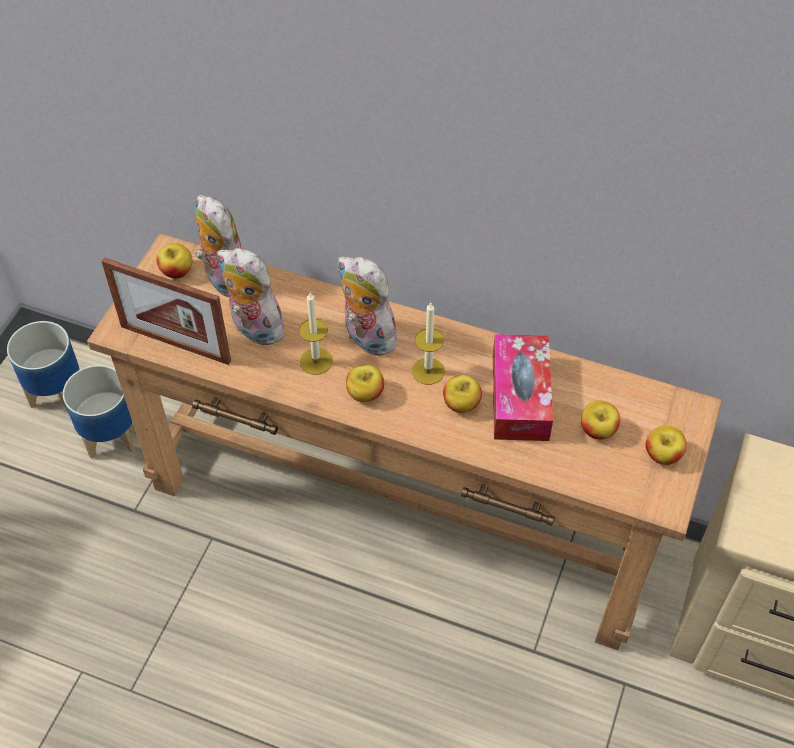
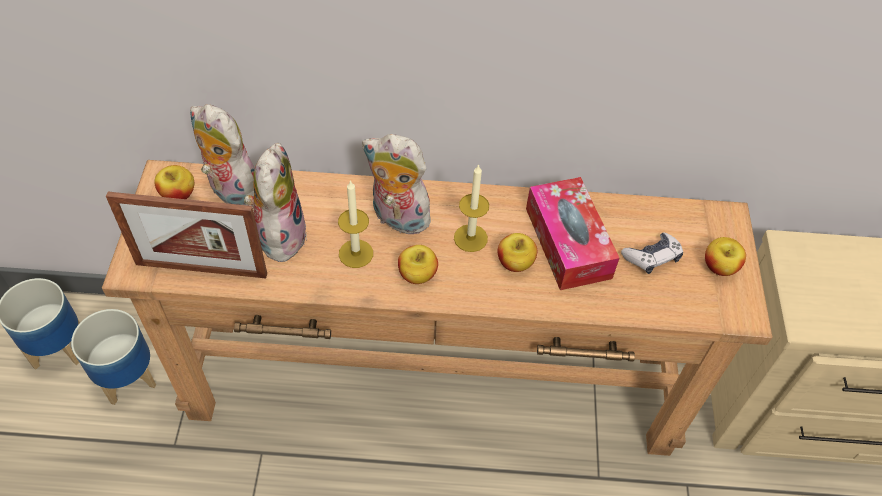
camera: 20 degrees left, 0 degrees up
(253, 328) = (279, 235): plush toy -> plush toy turned 75 degrees clockwise
(597, 430) = (652, 257): apple -> game controller

